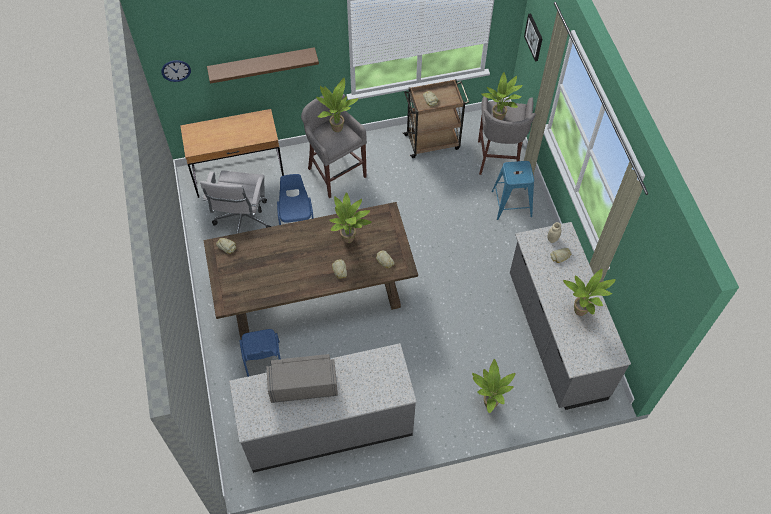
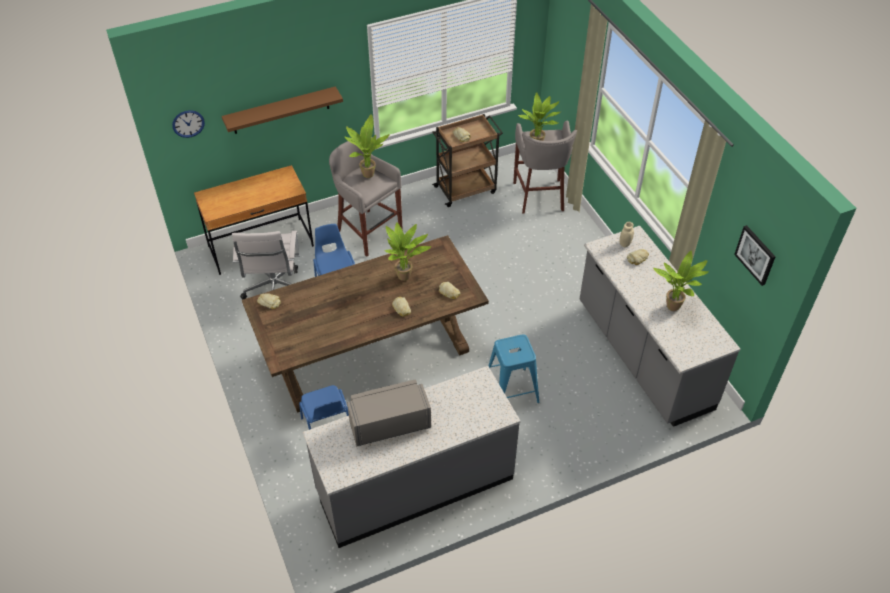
camera: 10 degrees left, 10 degrees down
(488, 404) = (588, 433): potted plant -> none
(511, 204) = (563, 236): blue stool -> blue stool (511, 390)
(534, 37) = (562, 54): picture -> picture (755, 255)

